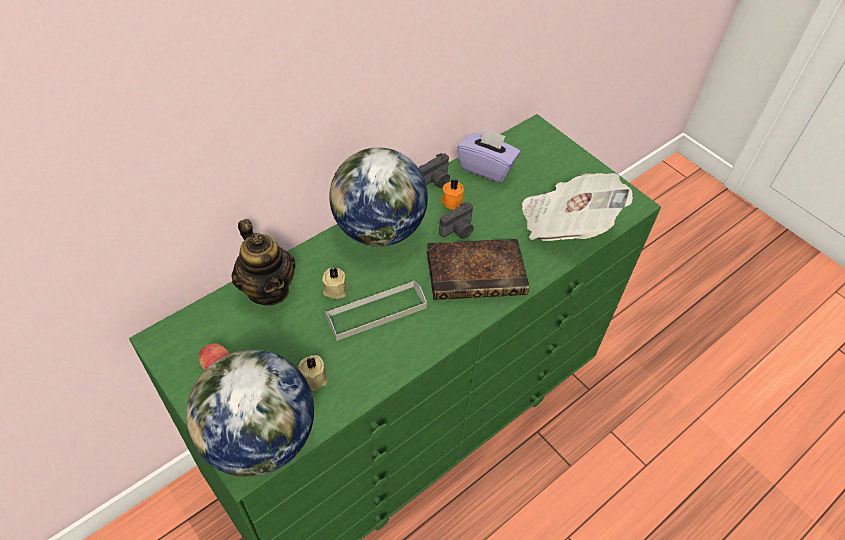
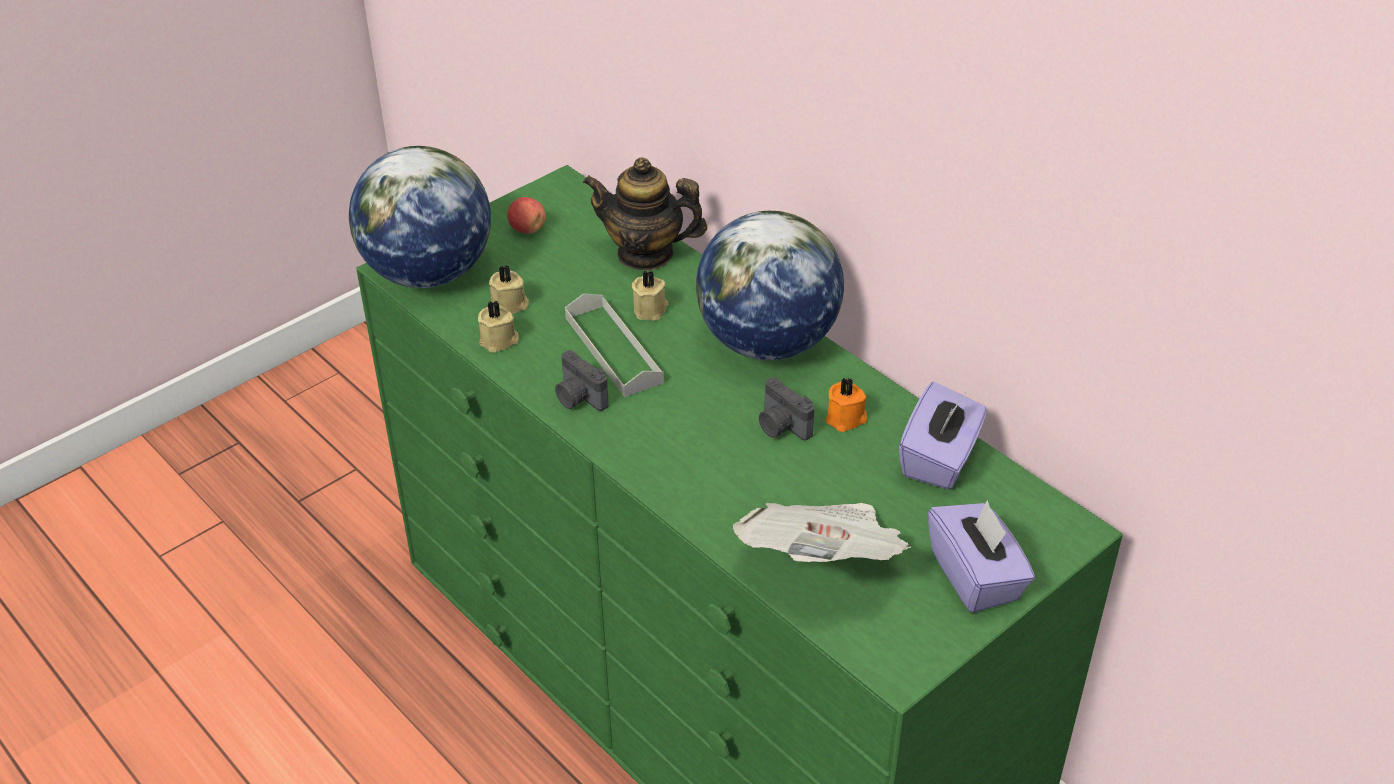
camera: 90 degrees right, 10 degrees down
(268, 289) = (645, 254): teapot -> teapot turned 45 degrees clockwise
(357, 383) = (499, 341): none -> beige candle
(435, 181) = (889, 398): camera -> camera (578, 398)
(478, 273) = (696, 450): book -> none
(571, 167) = (976, 577): none -> purple tissue box

